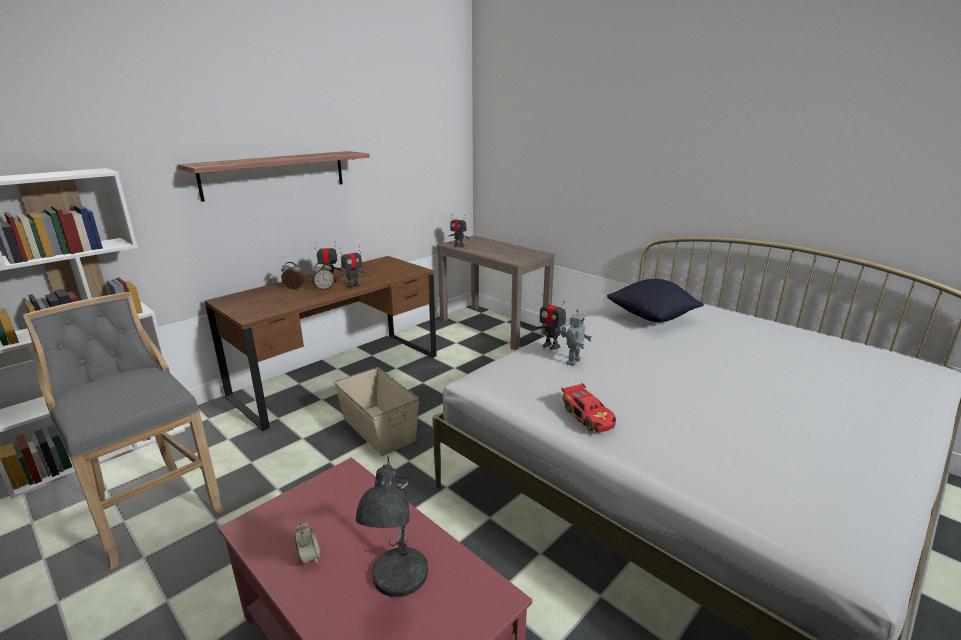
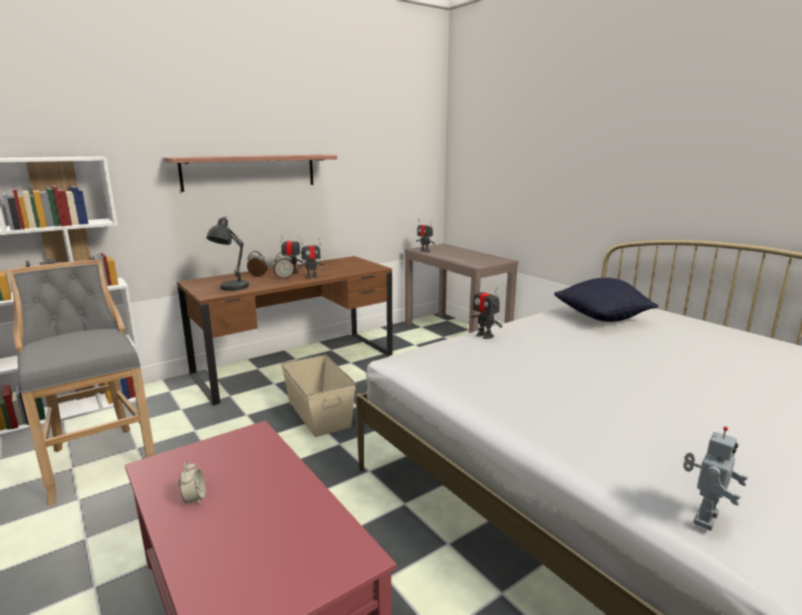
camera: 10 degrees right, 5 degrees down
(397, 580) = (268, 528): grey table lamp -> grey table lamp (232, 288)
(572, 361) = (501, 349): toy robot -> toy robot (703, 517)
(588, 416) = (499, 396): toy car -> none

